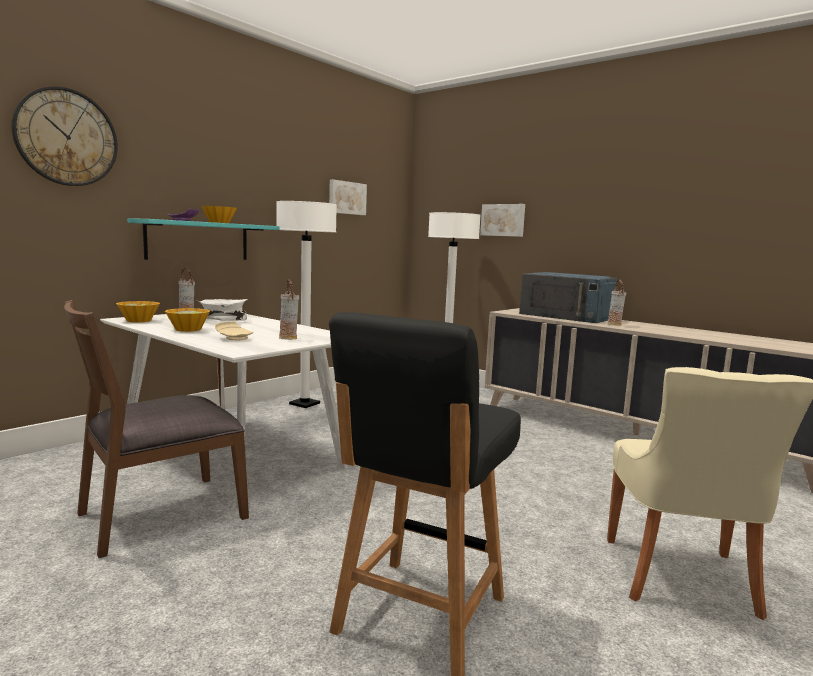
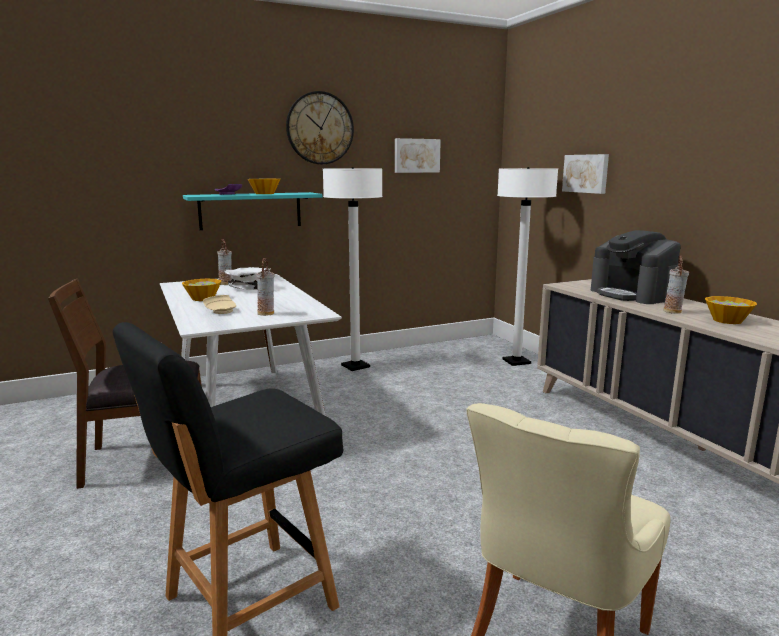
camera: 25 degrees right, 5 degrees up
(66, 137) = (127, 130): wall clock -> wall clock (320, 128)
(139, 320) = (183, 286): bowl -> bowl (727, 320)
(567, 316) = (632, 294): blue microwave -> coffee machine

